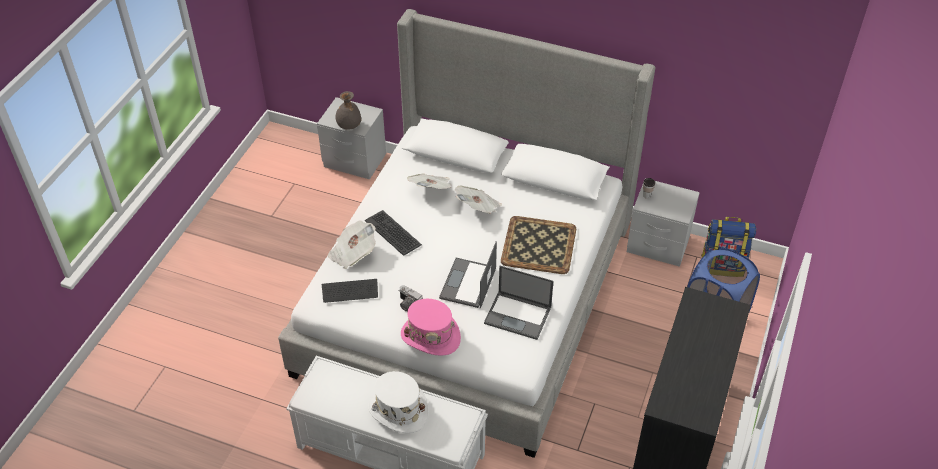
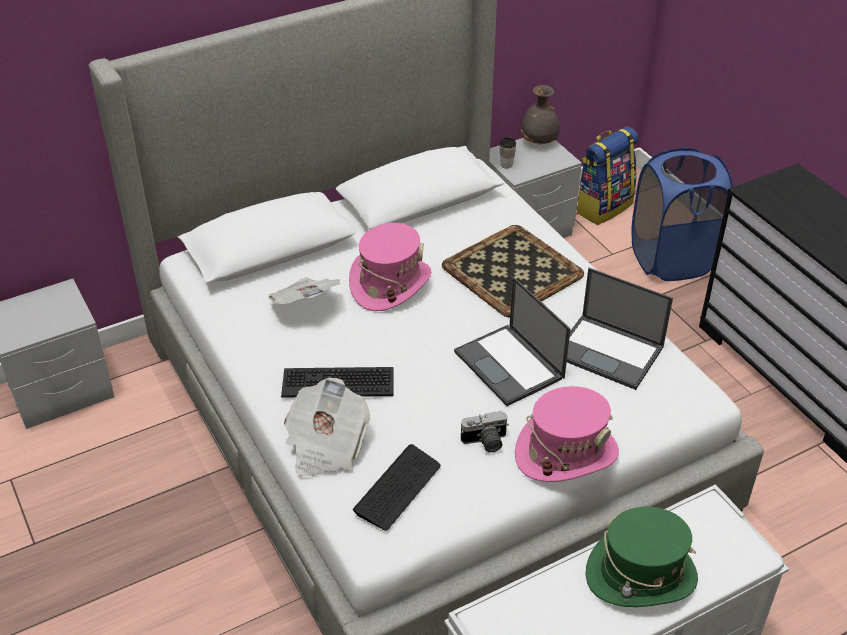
camera: 50 degrees left, 5 degrees down
(349, 126) = (56, 326): grey vase -> grey vase (539, 142)
(398, 410) = (641, 575): white hat -> green hat
(478, 208) = (390, 283): newspaper -> pink hat
(518, 315) = (610, 352): laptop -> laptop turned 60 degrees clockwise

